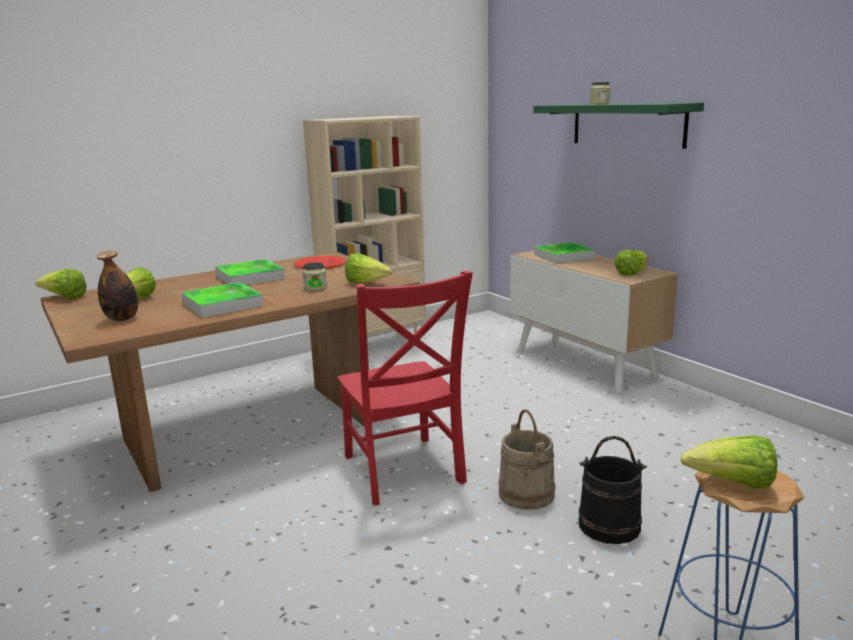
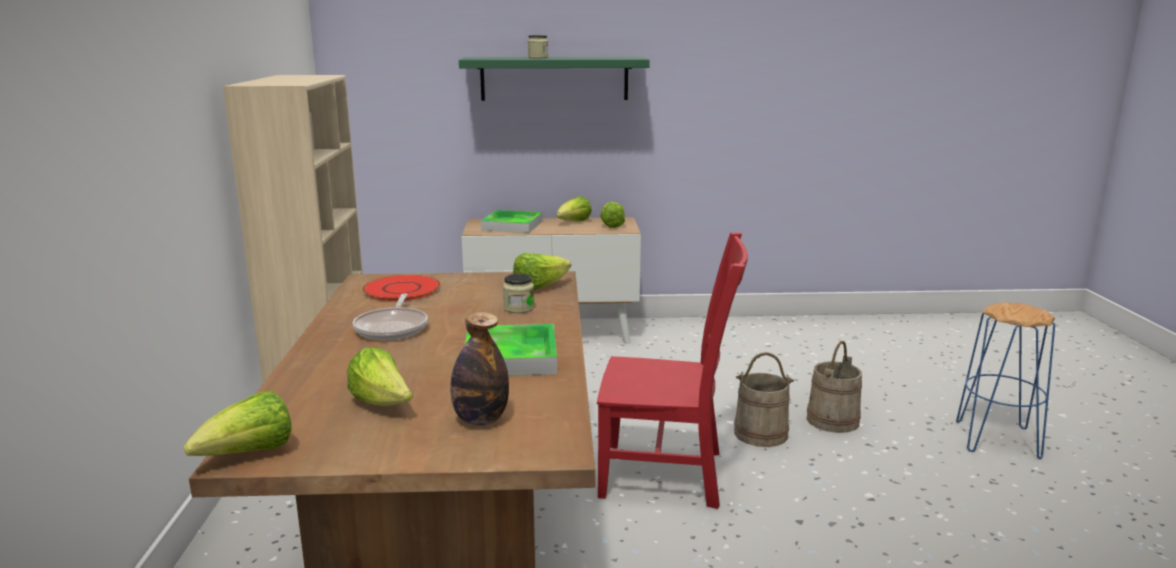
camera: 60 degrees left, 0 degrees up
(250, 277) = (392, 328): tray -> frying pan
(609, 525) = (833, 420): black bucket -> beige bucket
(732, 484) = (1023, 315): lettuce -> lettuce (573, 222)

